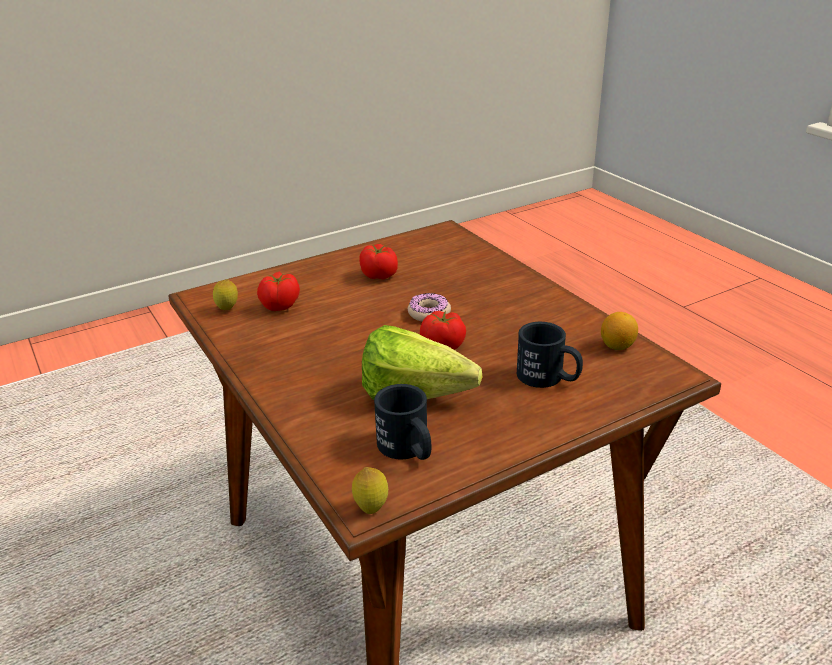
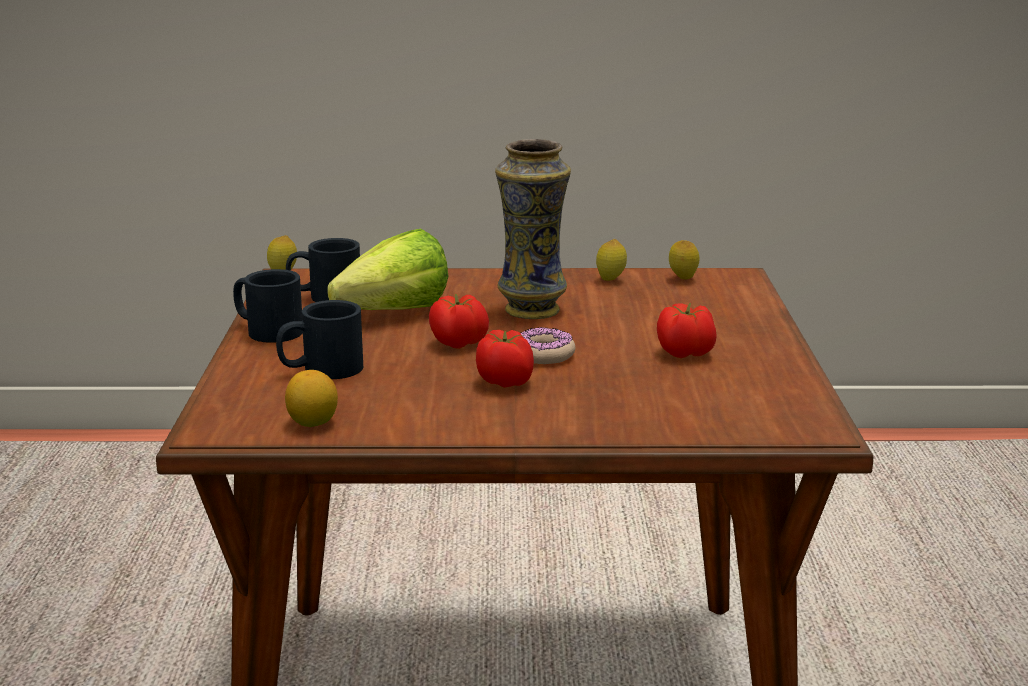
camera: 120 degrees right, 10 degrees down
(251, 334) = (610, 280): none -> lemon
(280, 306) = (662, 298): tomato -> tomato (505, 382)
(351, 343) = (532, 311): none -> vase
(512, 439) = (266, 330): none -> black mug

